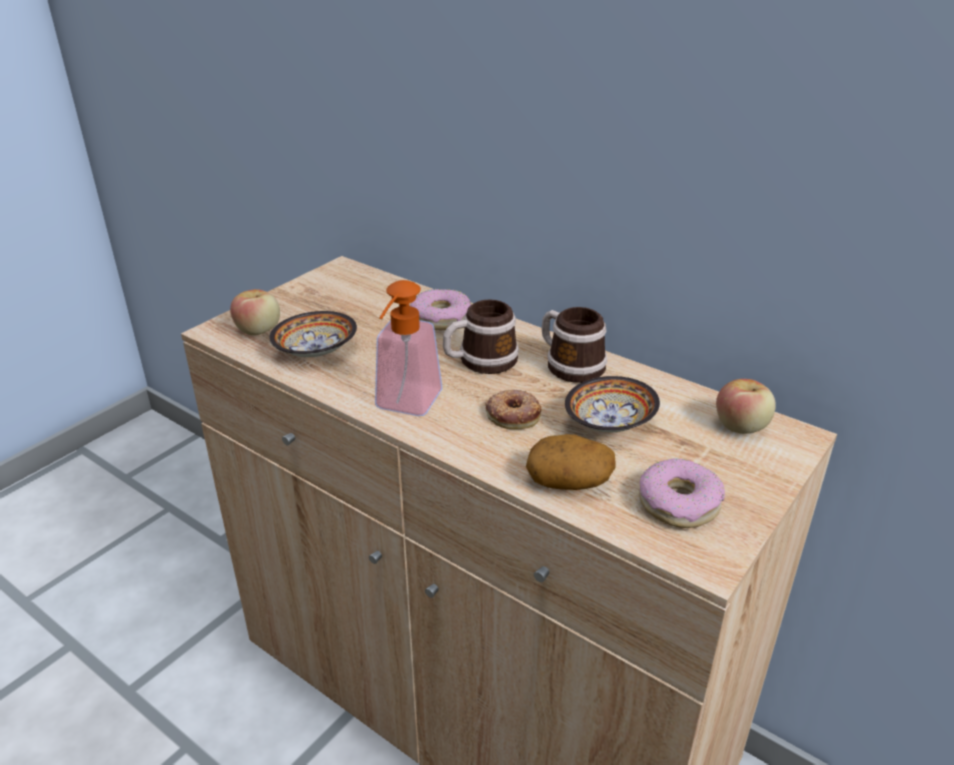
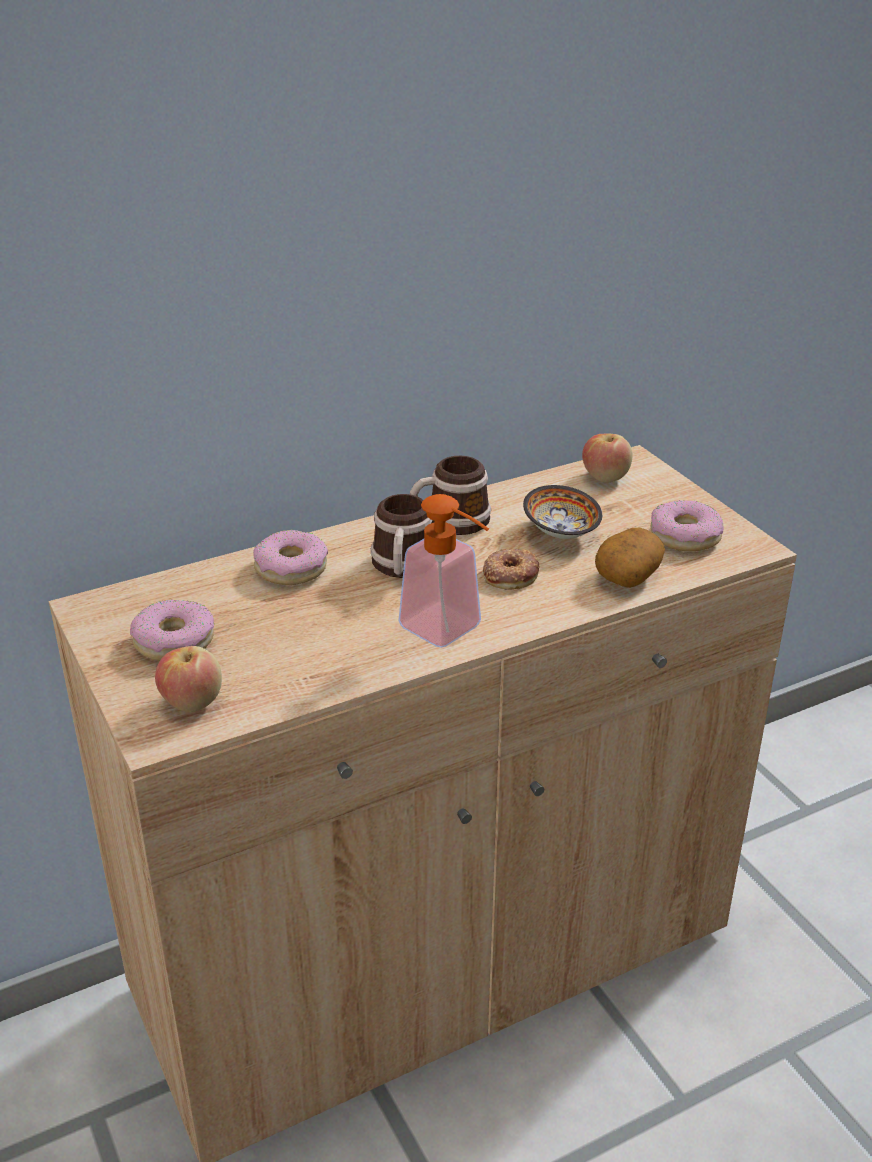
camera: 65 degrees left, 0 degrees up
(316, 352) = (288, 667): bowl -> none
(322, 305) = (174, 641): none -> donut

